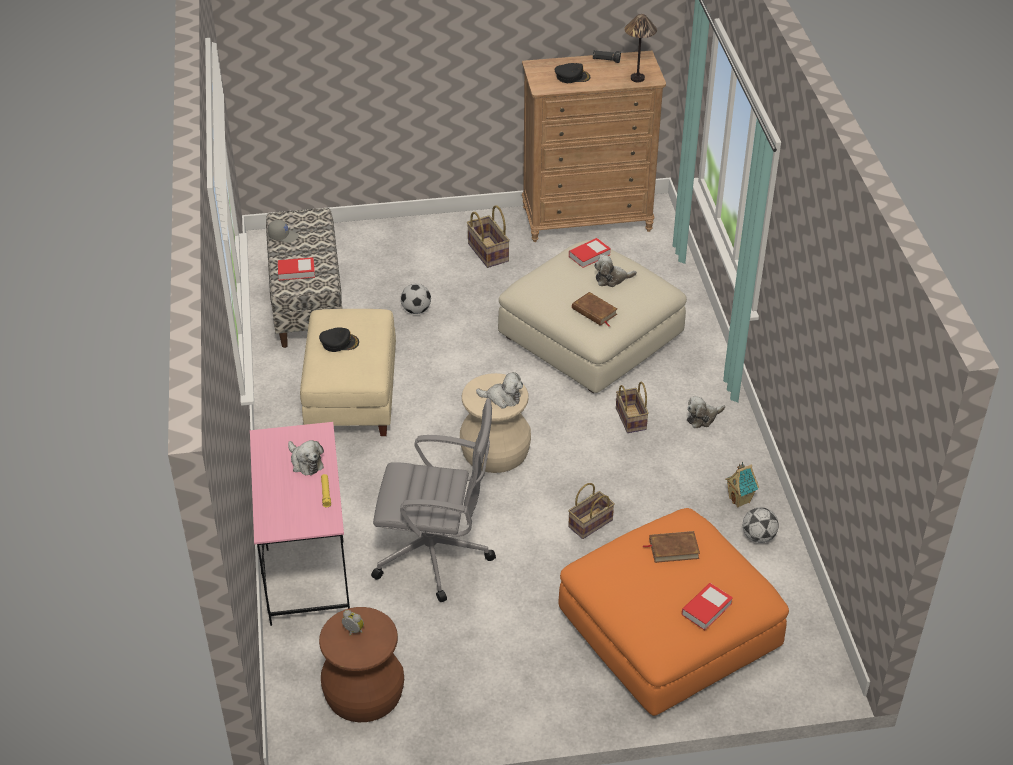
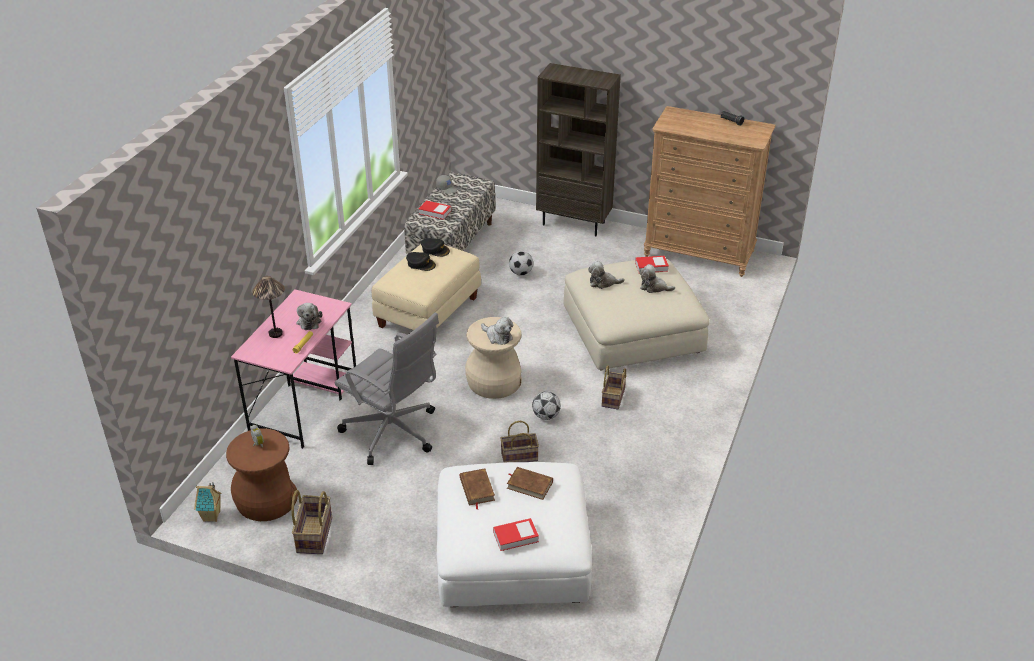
camera: 30 degrees right, 5 degrees down
(425, 228) = (574, 223): none -> brown bookcase
(487, 252) = (604, 252): basket -> basket (313, 535)
(572, 76) = (694, 125): black cap -> black cap (435, 250)
(594, 311) = (620, 304): brown book -> brown book (476, 489)
(637, 78) = (744, 139): table lamp -> table lamp (275, 333)
(668, 630) = (512, 553): orange ottoman -> white ottoman
(703, 418) = (670, 418): plush toy -> plush toy (603, 282)
(740, 500) = (648, 486): toy house -> toy house (212, 516)
(758, 537) = (640, 518): football -> football (546, 416)

